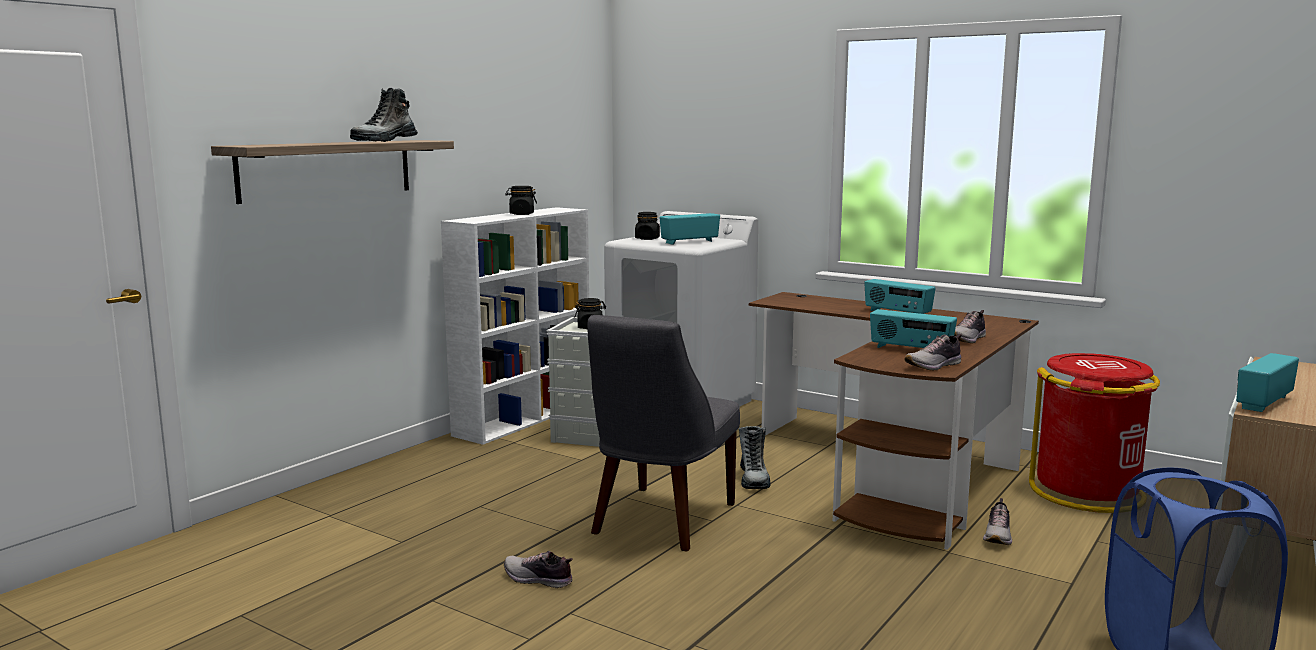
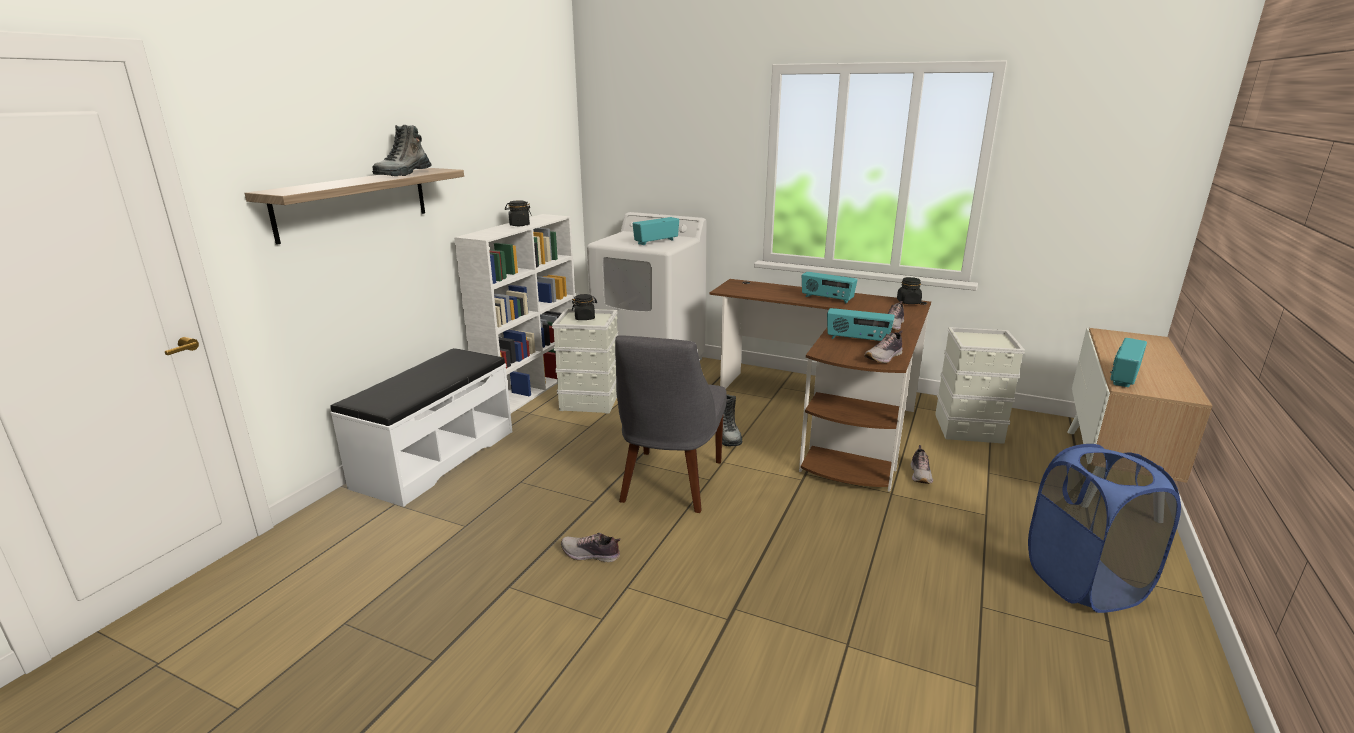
camera: 10 degrees left, 10 degrees up
(388, 477) = (435, 458): none -> white bench
(647, 239) = (620, 239): black jar -> black jar (908, 302)
(1088, 492) = (967, 428): red trash can -> grey storage box

